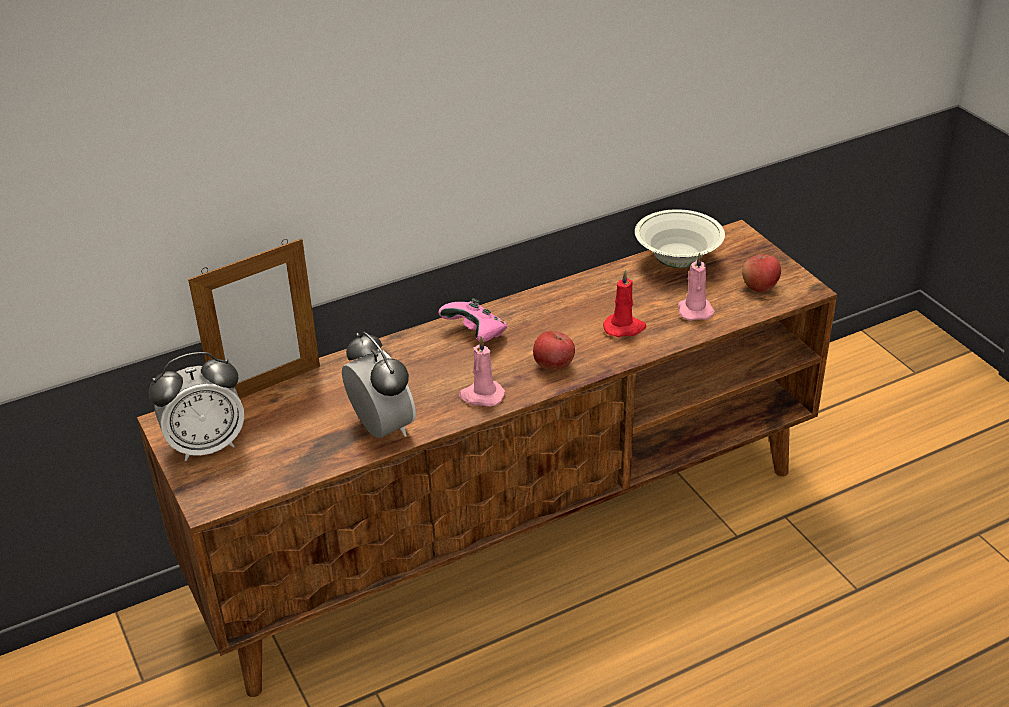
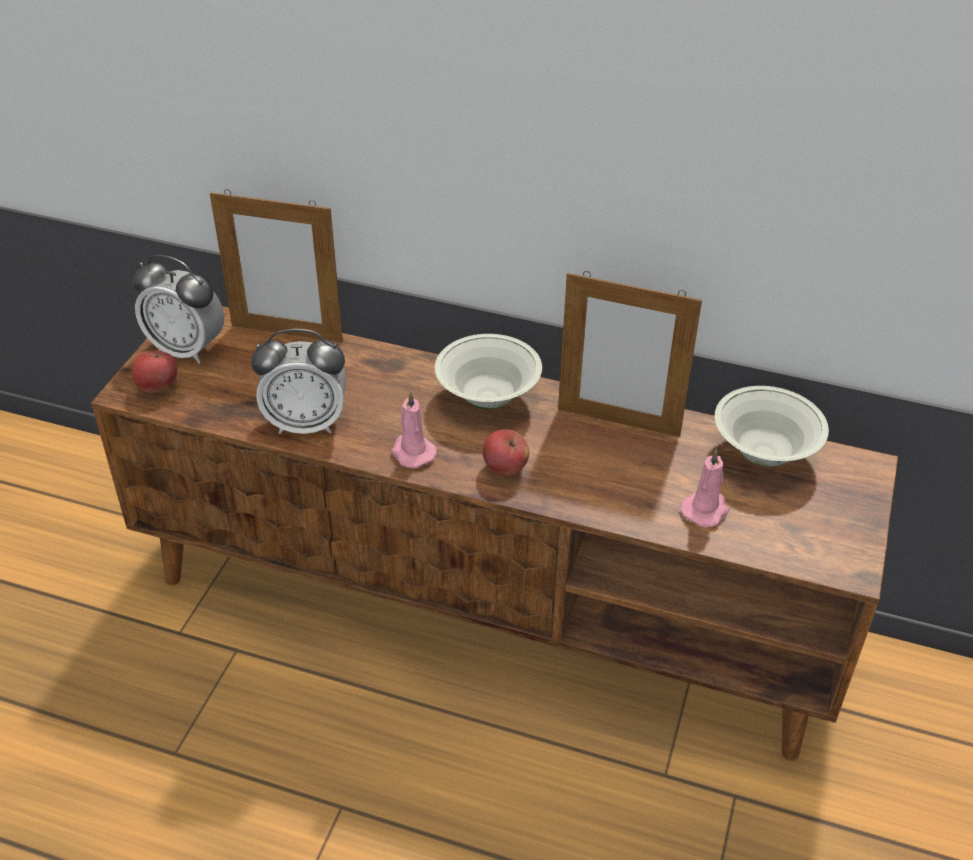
camera: 45 degrees right, 5 degrees up
(382, 428) = (306, 423): alarm clock -> alarm clock turned 75 degrees clockwise
(476, 334) = (488, 398): pink game controller -> white bowl
(575, 297) = (618, 422): none -> picture frame
(624, 328) = (616, 480): red candle -> none
(759, 287) = (805, 534): apple -> apple (157, 387)

